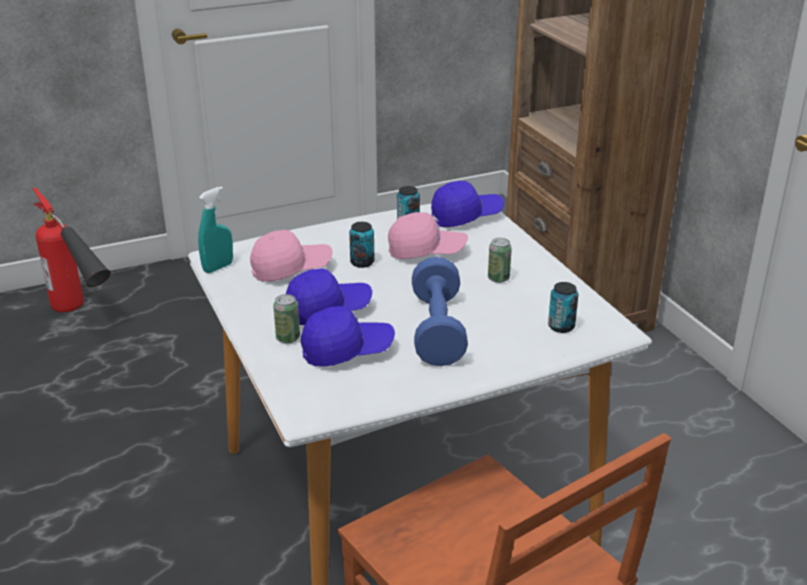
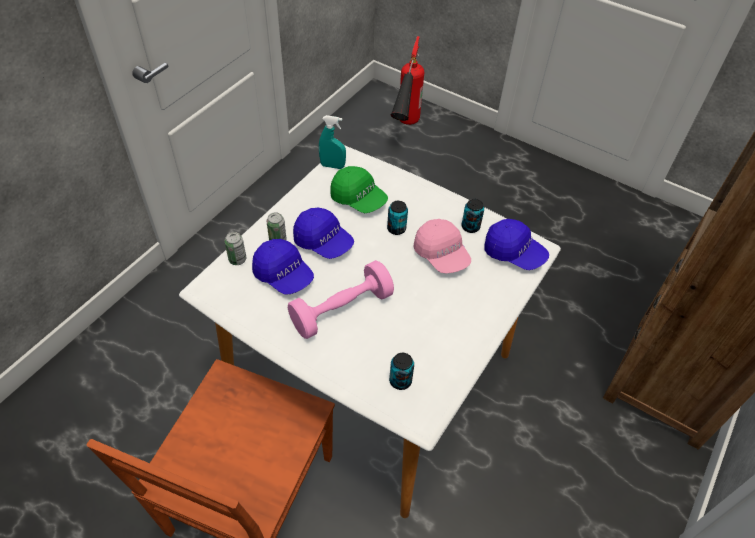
camera: 55 degrees right, 20 degrees up
(291, 269) = (358, 199): pink cap -> green cap
(437, 330) = (341, 310): blue dumbbell -> pink dumbbell
(498, 278) = (438, 313): can -> can (237, 259)

